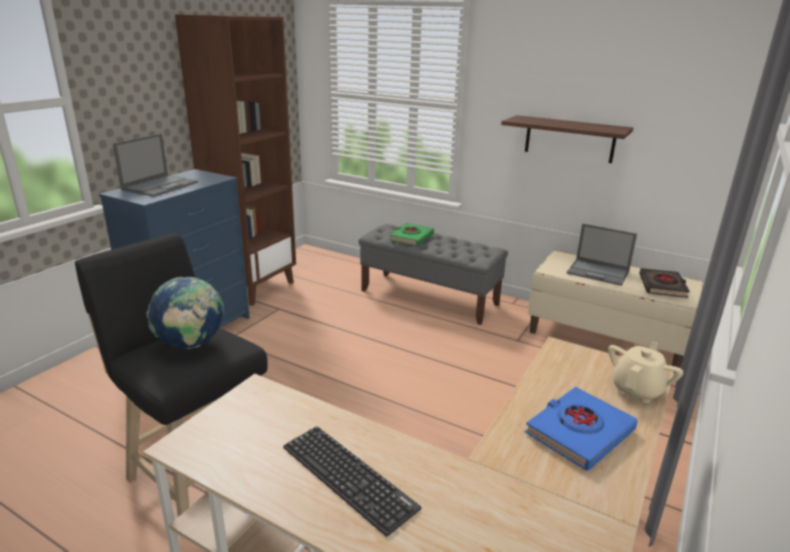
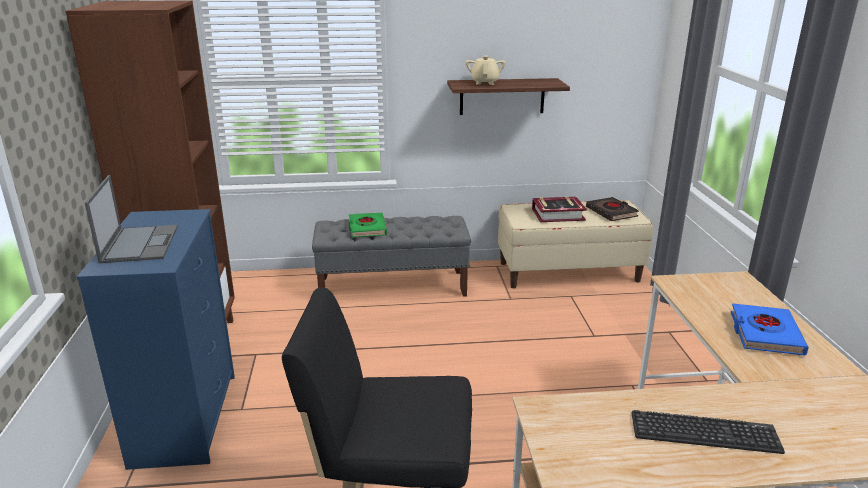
camera: 35 degrees left, 0 degrees up
(191, 345) = (407, 402): globe -> none
(598, 272) = (558, 214): laptop -> book
(637, 390) = (749, 292): beige teapot -> beige teapot (485, 82)

